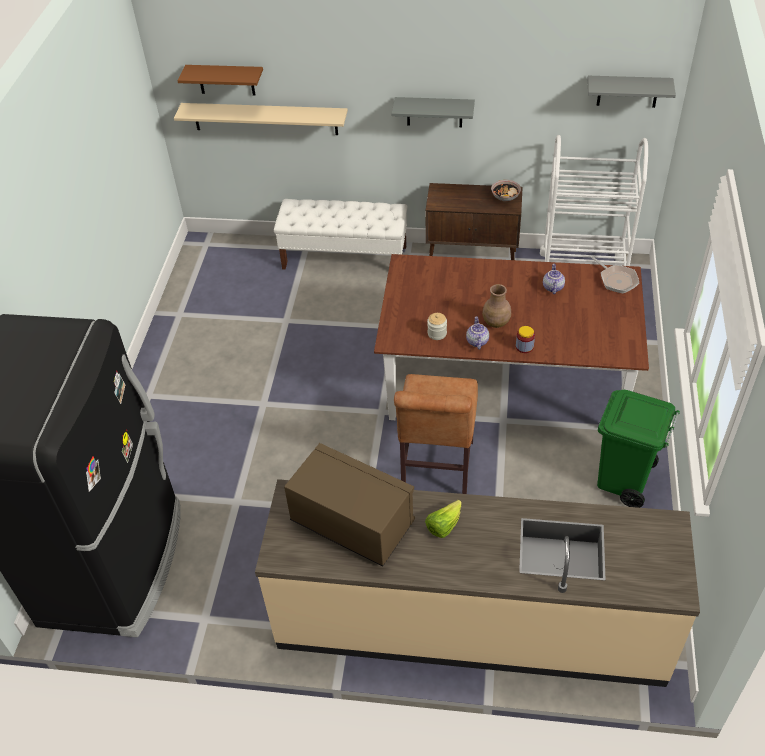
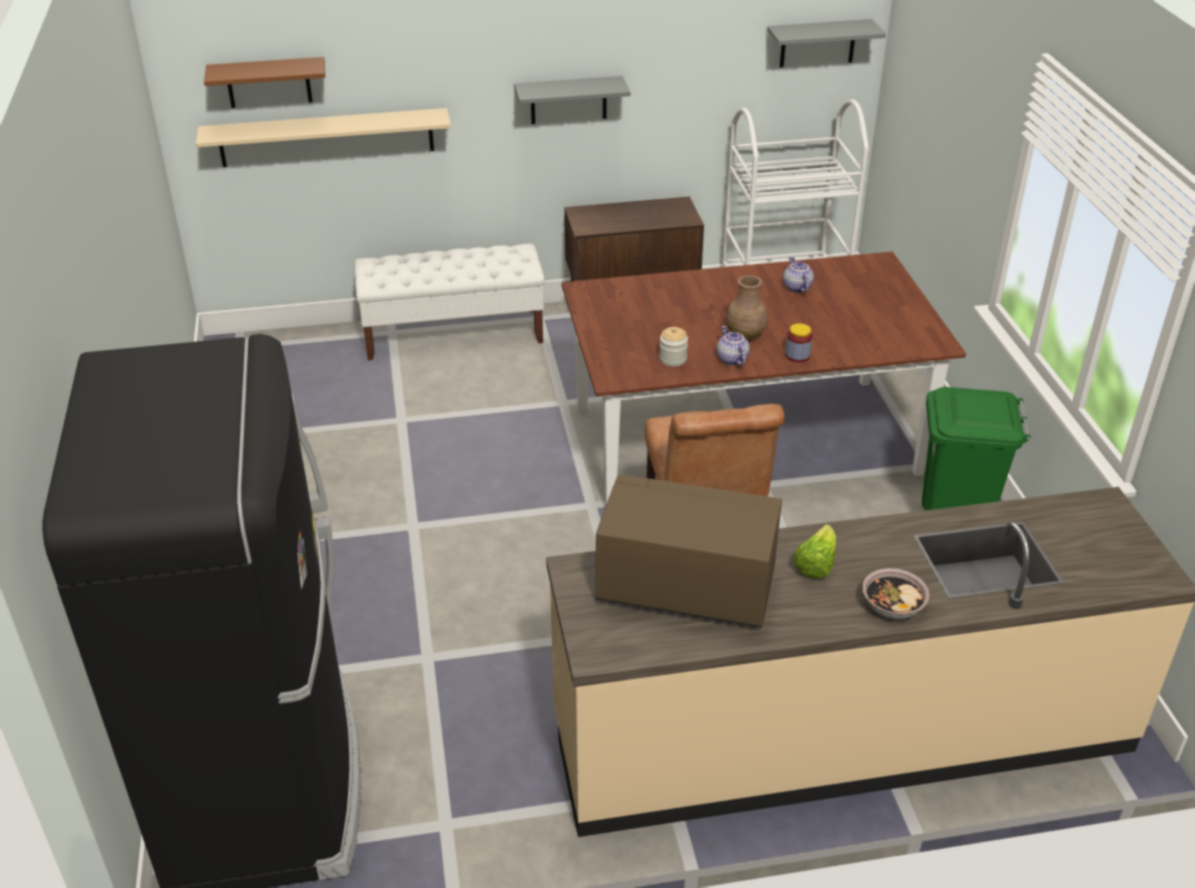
camera: 20 degrees left, 10 degrees down
(505, 196) = (673, 209): bowl -> bowl (892, 606)
(616, 280) = (872, 269): frying pan -> none

